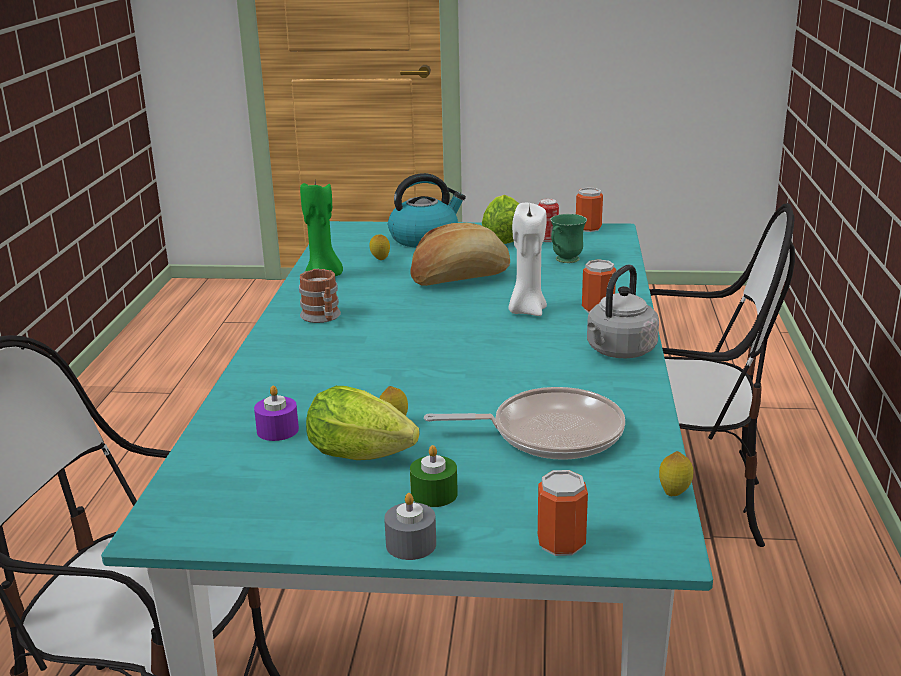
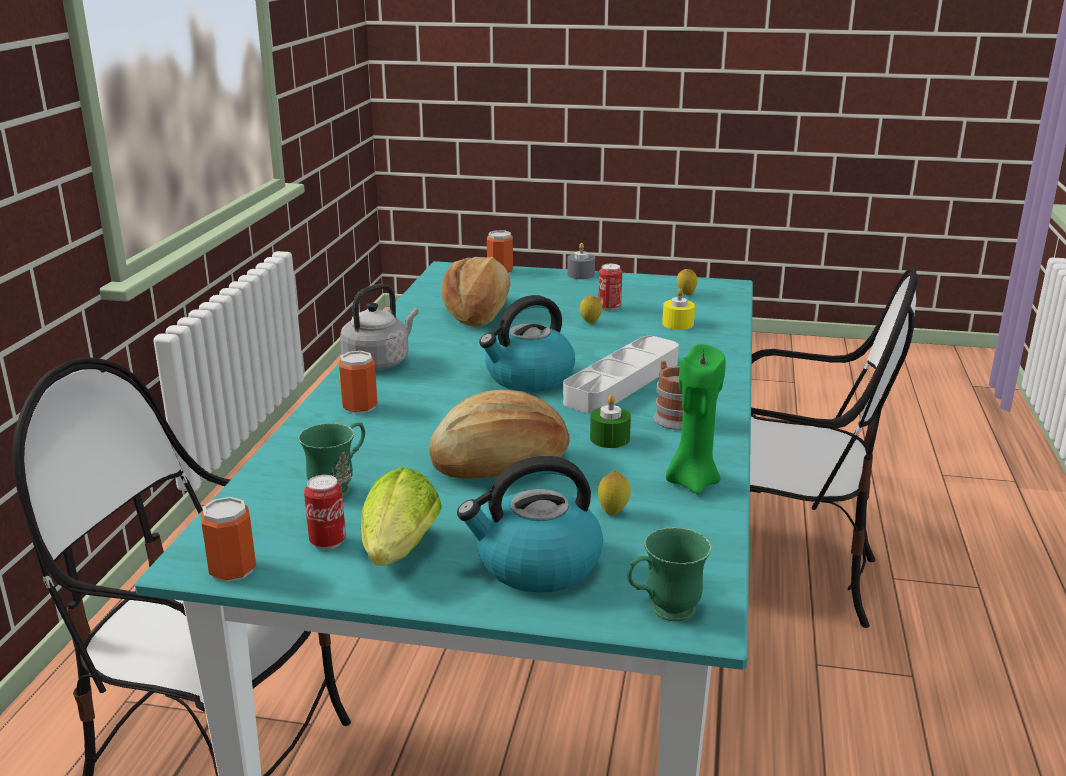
camera: 175 degrees left, 0 degrees up
(277, 430) = (678, 324): purple candle -> yellow candle
(358, 228) = (663, 612): none -> green mug
(362, 345) = (622, 382): none -> grey tray
(366, 456) = (609, 307): lettuce -> can
(434, 494) = (565, 290): green candle -> green candle (609, 438)
(456, 344) = (528, 378): none -> kettle
(527, 311) = (439, 409): white candle -> none
(549, 433) = (479, 312): frying pan -> bread
(674, 493) = (422, 284): lemon -> lemon (686, 295)

